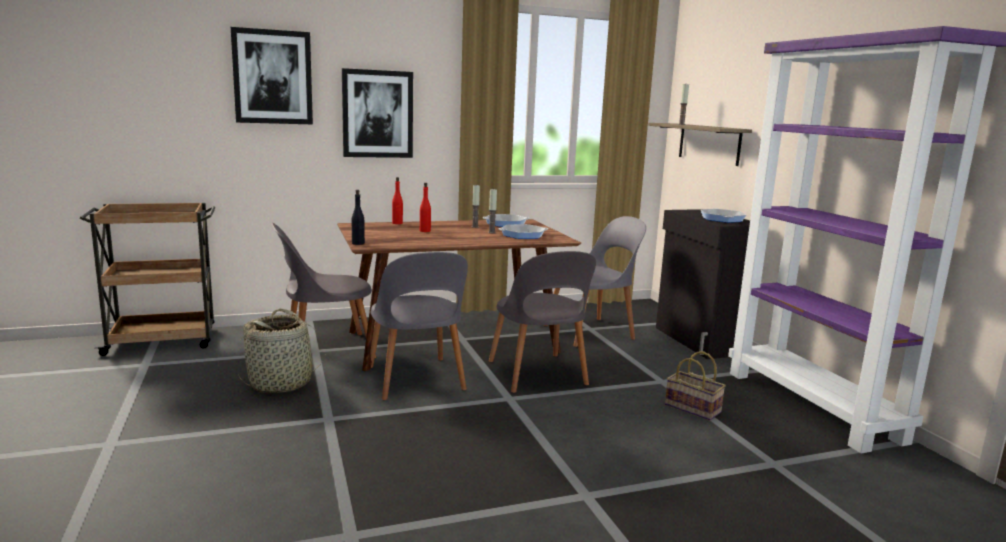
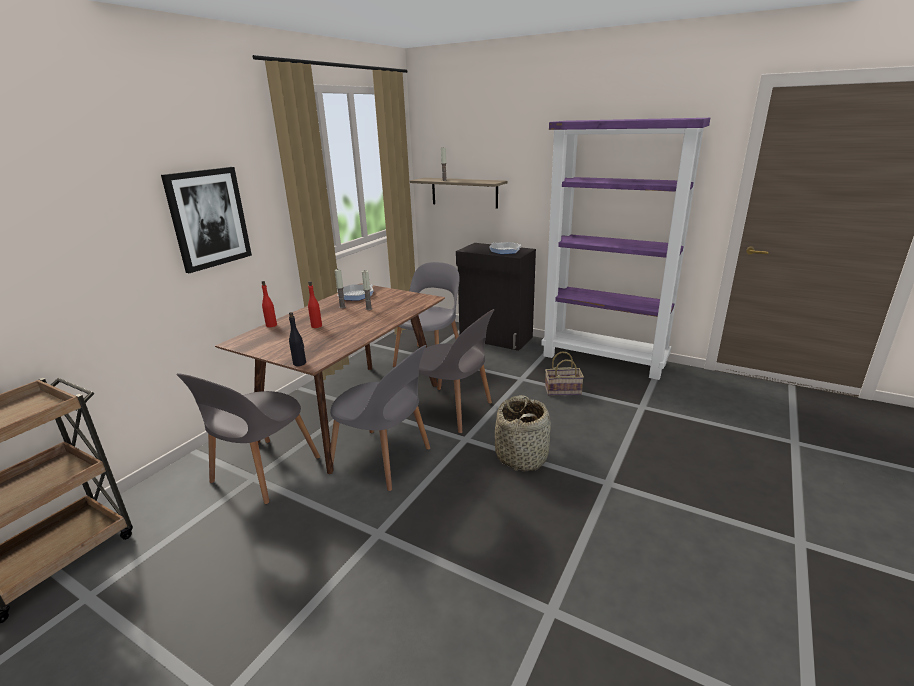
camera: 40 degrees left, 10 degrees up
(273, 77) = (83, 200): picture -> none
(281, 383) = (280, 526): basket -> basket (522, 456)
(523, 235) = (395, 303): frying pan -> none

